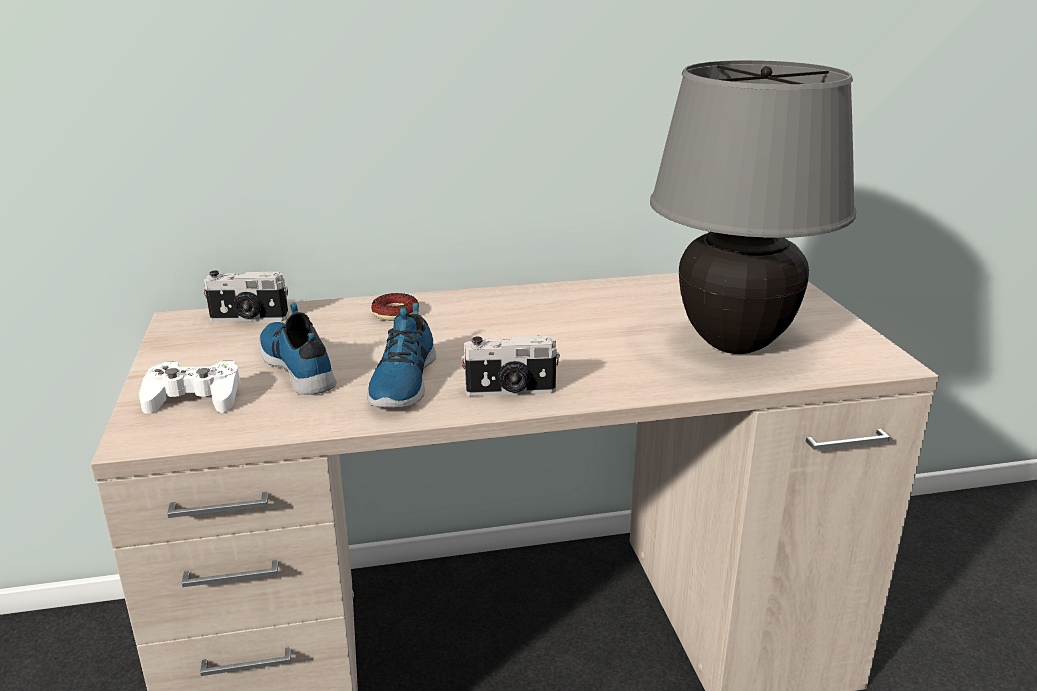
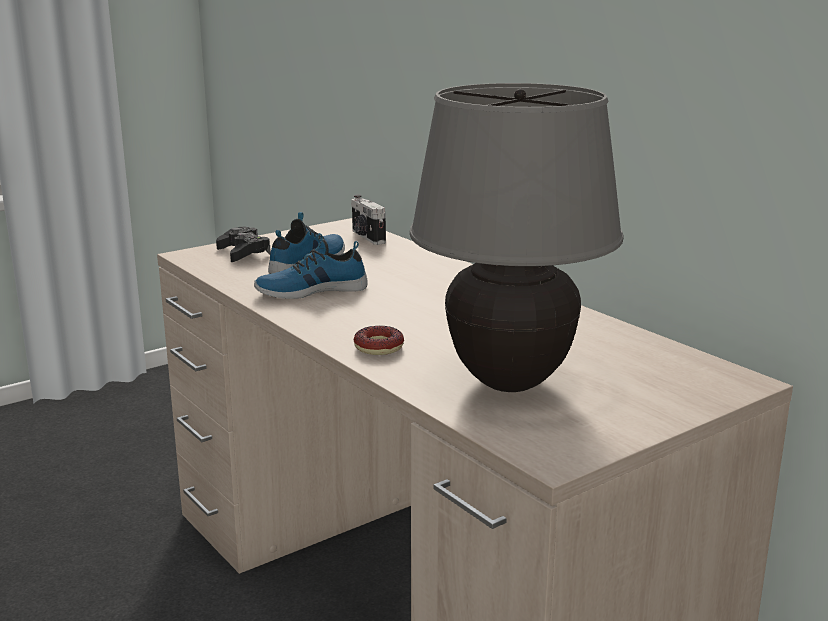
camera: 65 degrees right, 5 degrees down
(194, 398) = (243, 252): white game controller -> black game controller
(395, 313) = (423, 266): donut -> donut (378, 347)
(511, 391) = (326, 320): camera -> none

